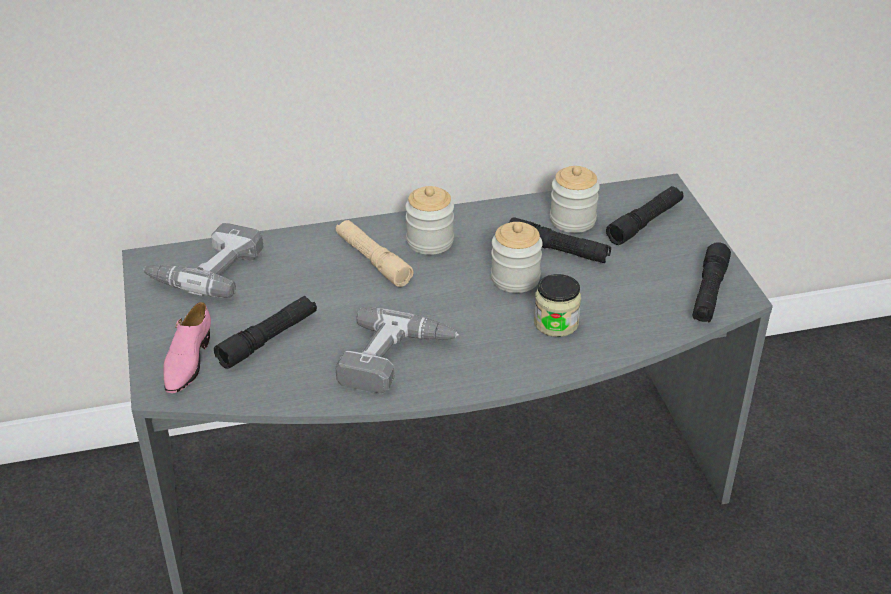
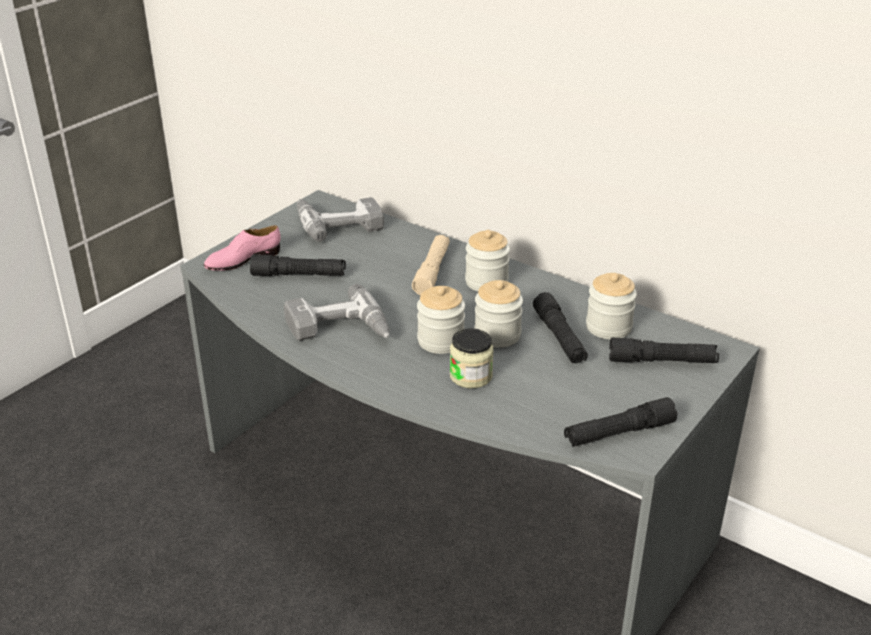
camera: 50 degrees right, 5 degrees down
(486, 312) = (440, 341): none -> jar

